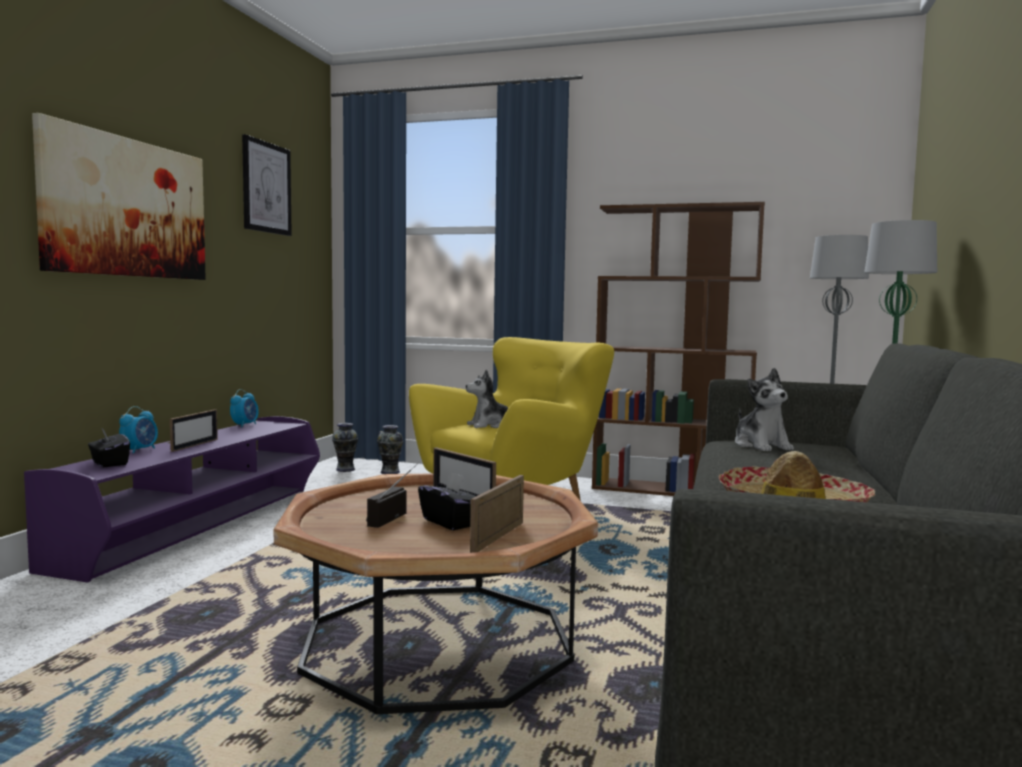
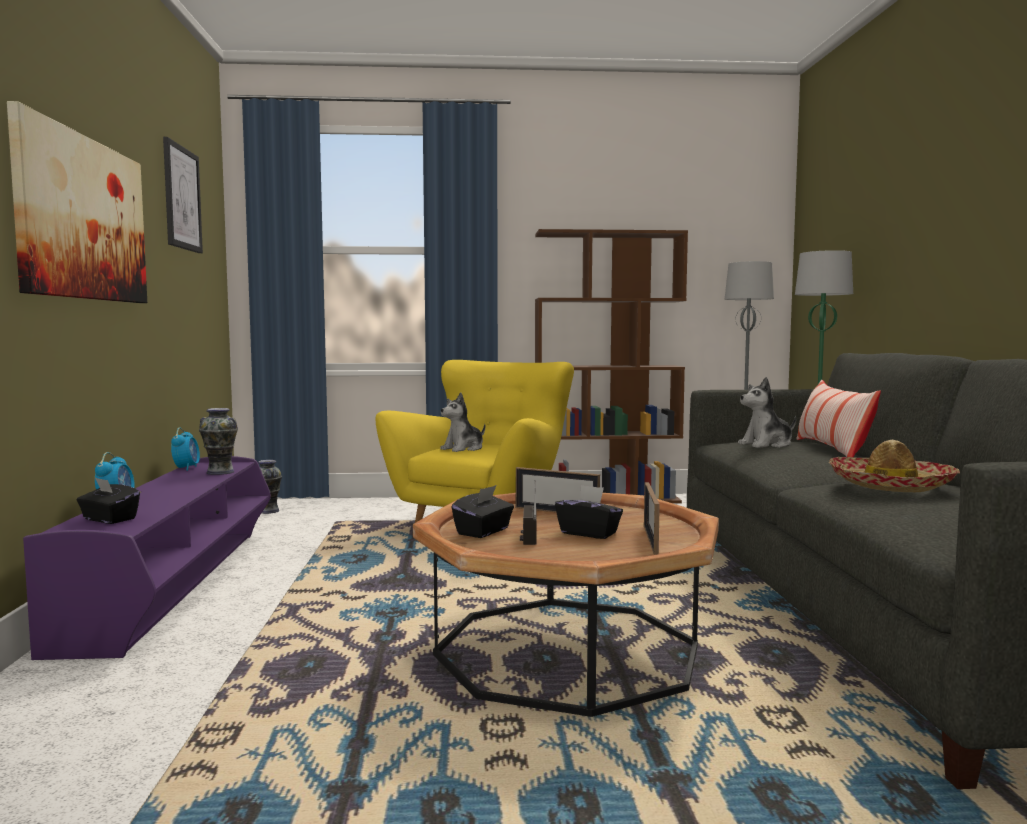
camera: 20 degrees left, 0 degrees up
(195, 445) = (172, 492): picture frame -> none
(357, 509) = (483, 531): none -> black tissue box
(390, 472) = (321, 509): vase -> vase (220, 472)
(761, 445) = (767, 445): plush toy -> plush toy turned 105 degrees clockwise
(833, 458) = (832, 449): none -> pillow

